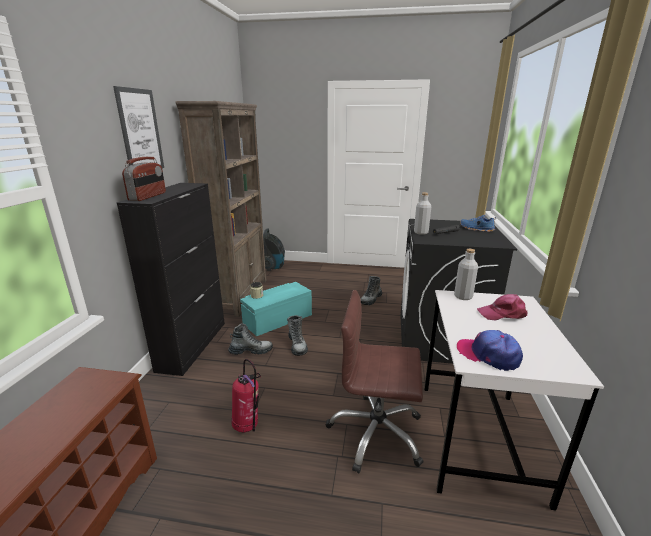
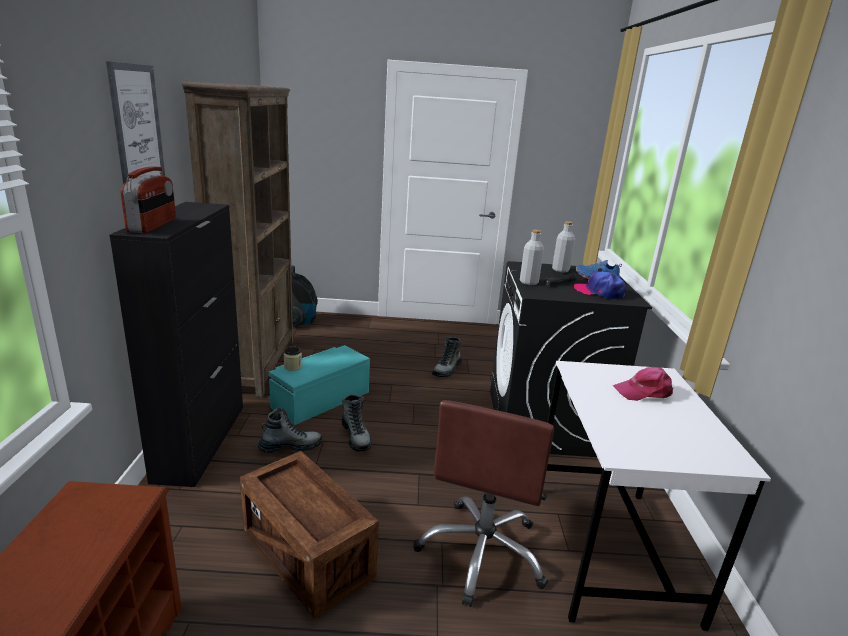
camera: 10 degrees left, 0 degrees up
(248, 426) = (307, 554): fire extinguisher -> crate
(376, 433) = (482, 552): brown office chair -> brown office chair turned 75 degrees counterclockwise
(463, 296) = (592, 370): grey bottle -> grey bottle (560, 270)
(488, 355) = (638, 445): cap -> cap (599, 292)

